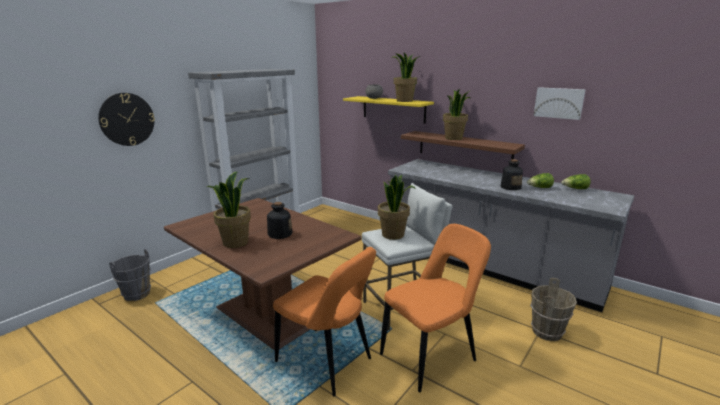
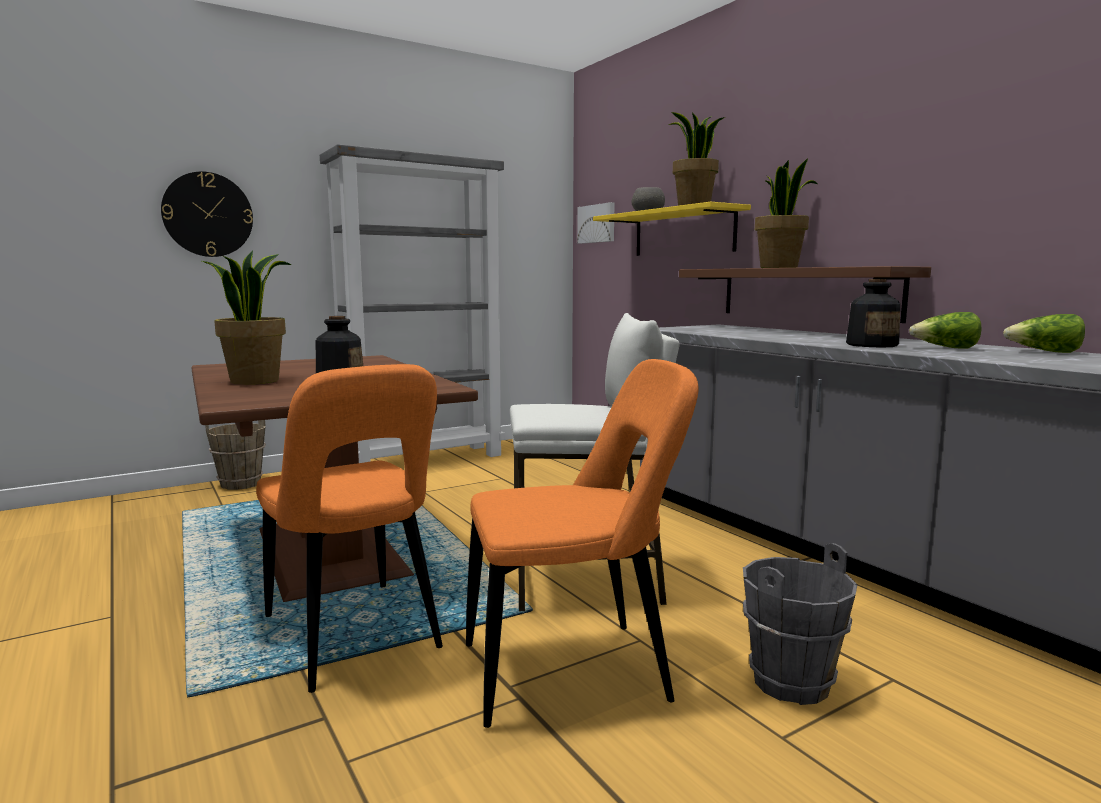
camera: 20 degrees right, 10 degrees down
(136, 294) = (171, 499): grey bucket -> grey bucket (790, 682)
(393, 235) = (561, 407): potted plant -> none
(547, 332) = (912, 687): brown bucket -> brown bucket (241, 484)
(559, 103) = (1005, 157): picture -> picture (597, 223)

